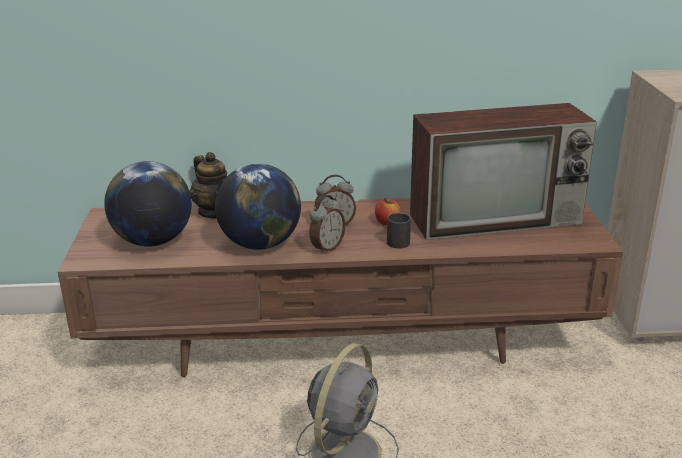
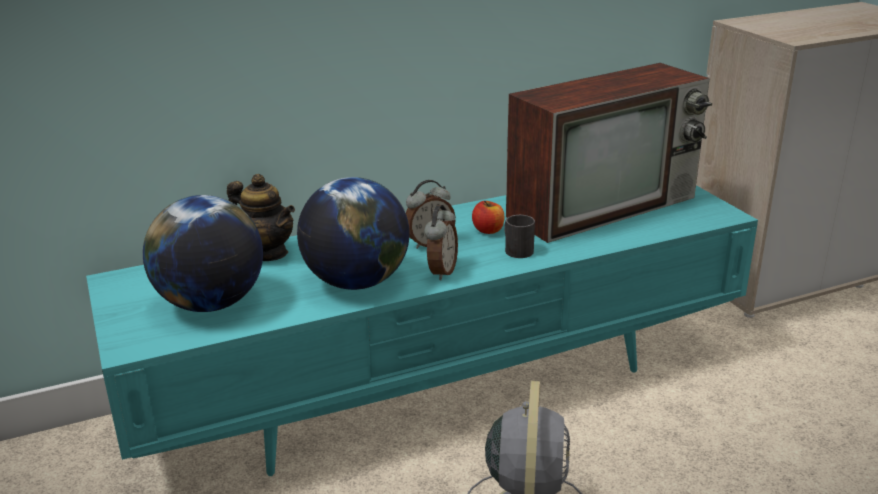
camera: 20 degrees left, 0 degrees up
(342, 339) = (440, 384): brown tv stand -> turquoise tv stand

